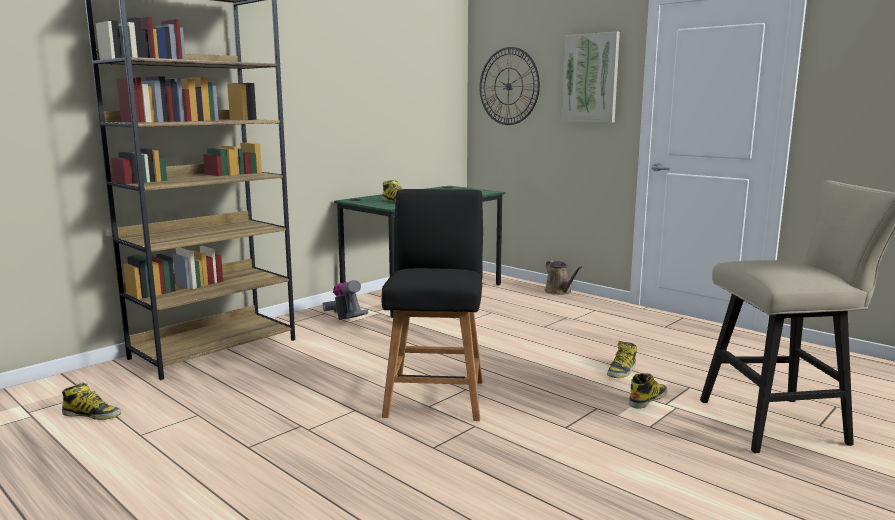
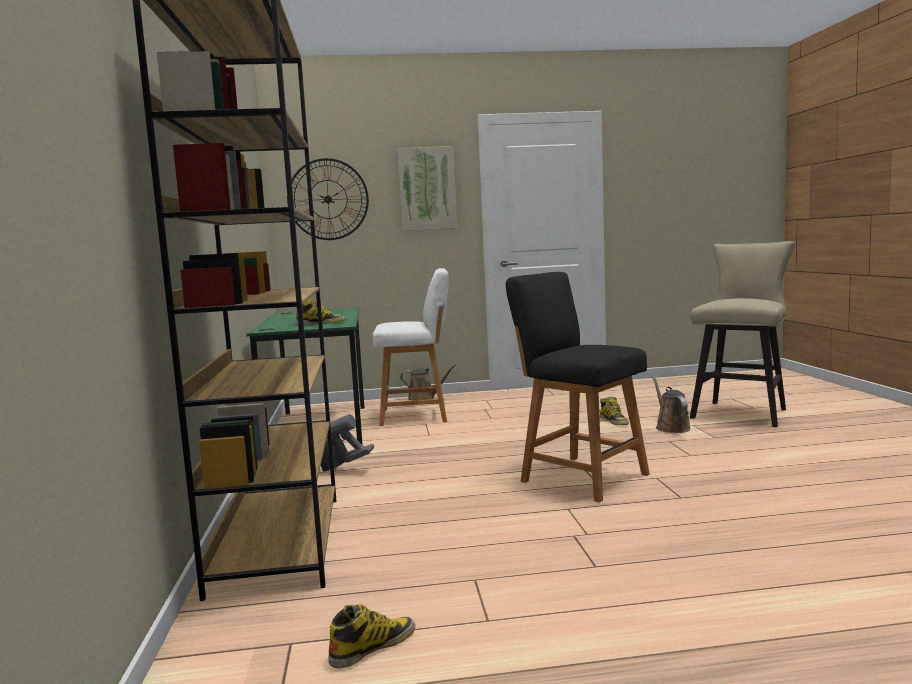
camera: 50 degrees left, 5 degrees down
(509, 304) = (418, 415): none -> white stool
(647, 399) = (671, 427): boot -> brown watering can

